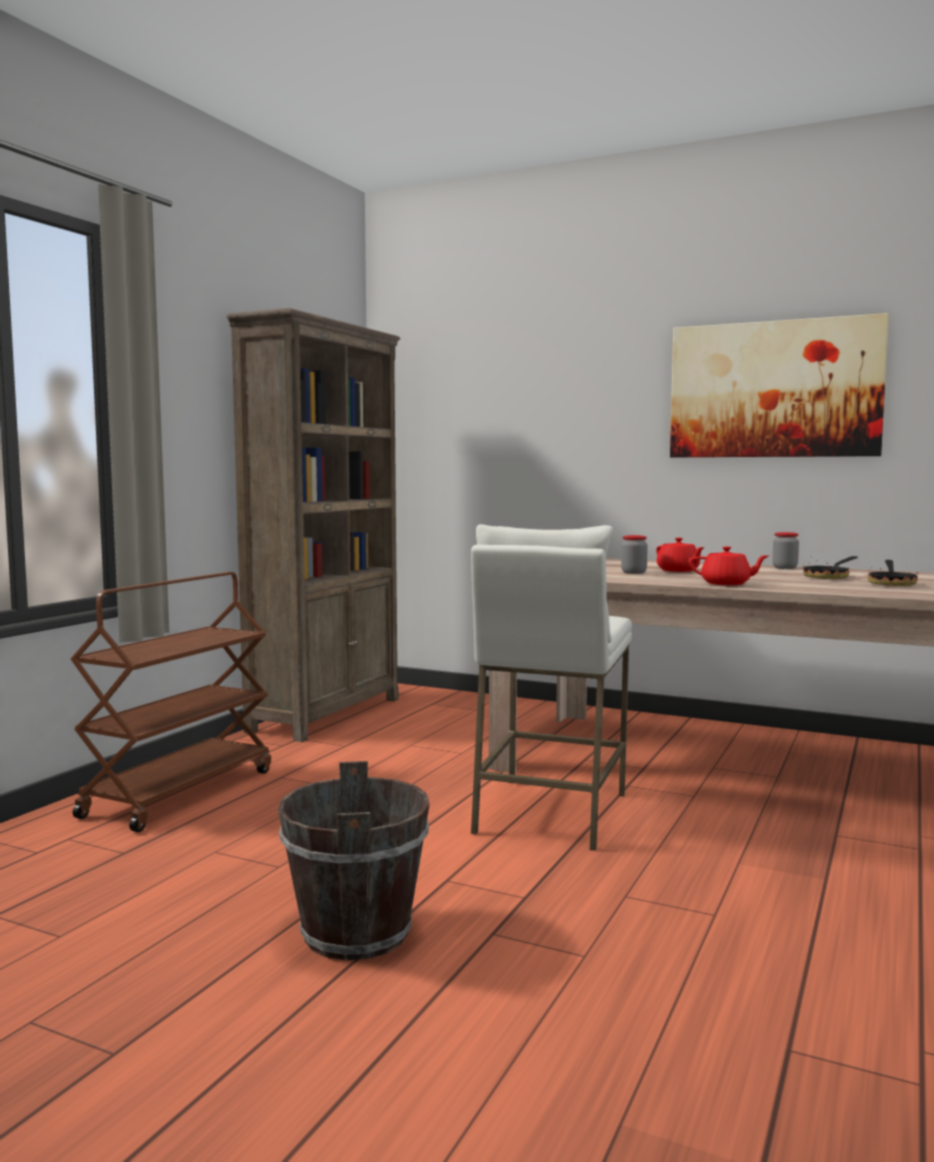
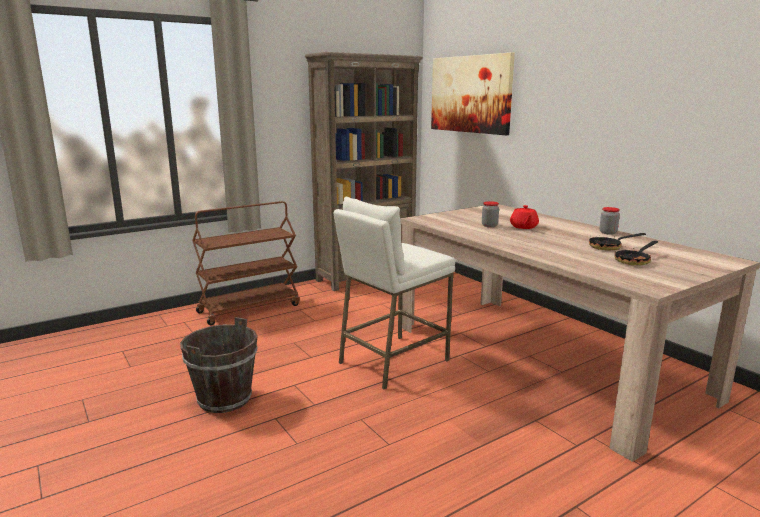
camera: 30 degrees right, 10 degrees up
(727, 584) = (515, 245): red teapot -> none
(774, 389) = (641, 97): picture -> picture (470, 94)

